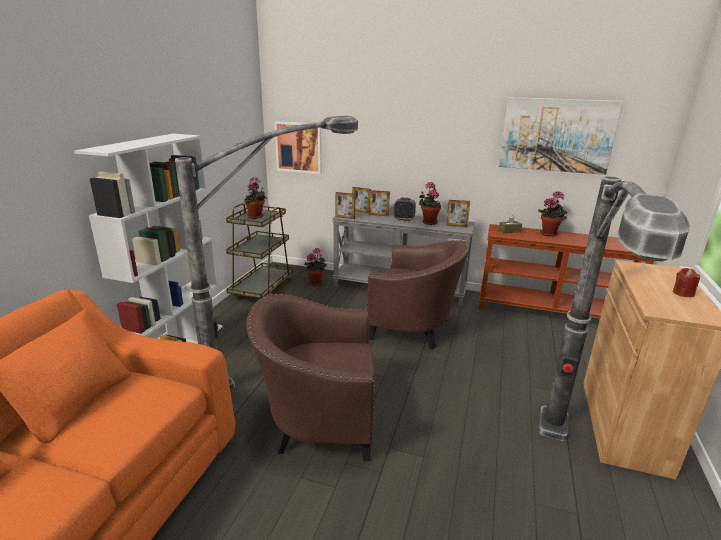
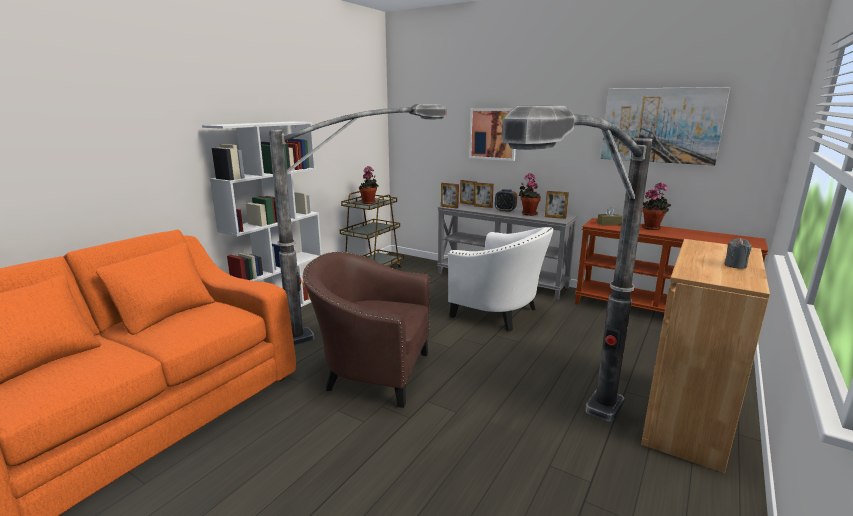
camera: 15 degrees right, 5 degrees down
(299, 147) = (416, 144): picture -> picture (493, 134)
(316, 282) = (423, 270): potted plant -> none
(414, 328) = (499, 313): brown armchair -> white armchair
(683, 293) = (735, 265): red candle -> grey candle

